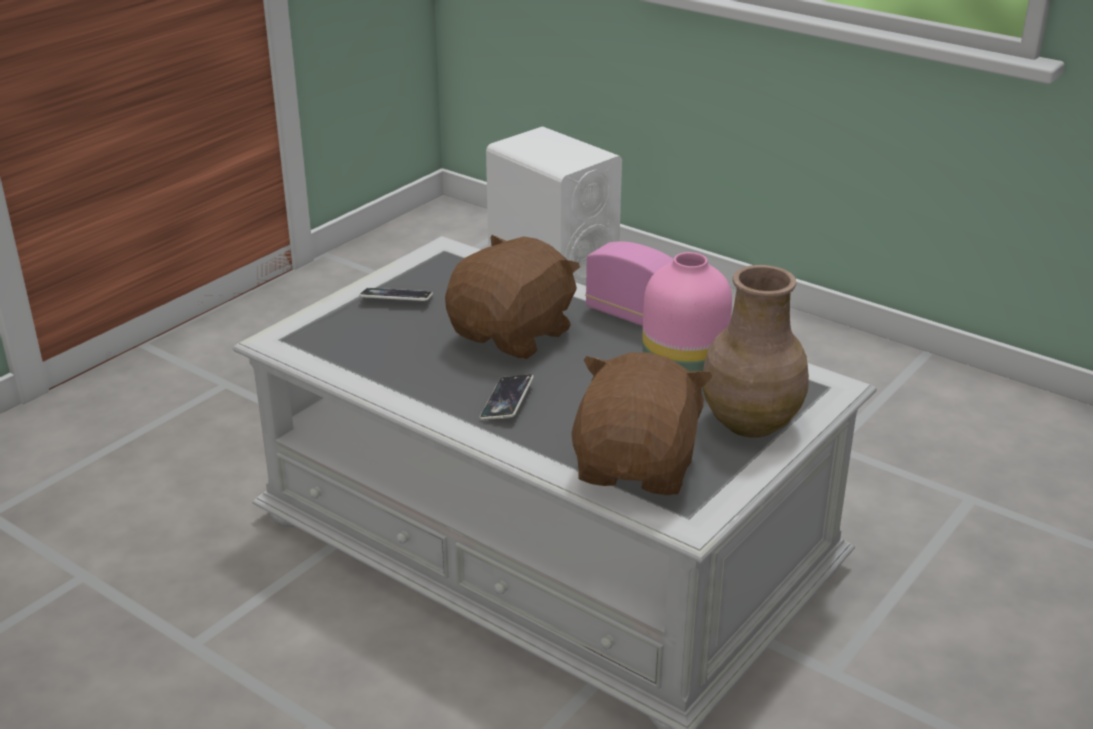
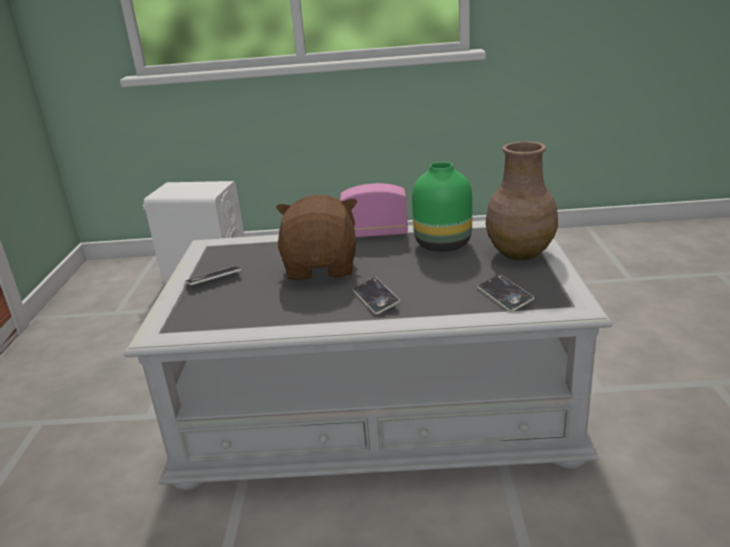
camera: 35 degrees left, 5 degrees down
(637, 467) = (504, 296): brown plush toy -> phone
(686, 368) = (444, 244): pink vase -> green vase

